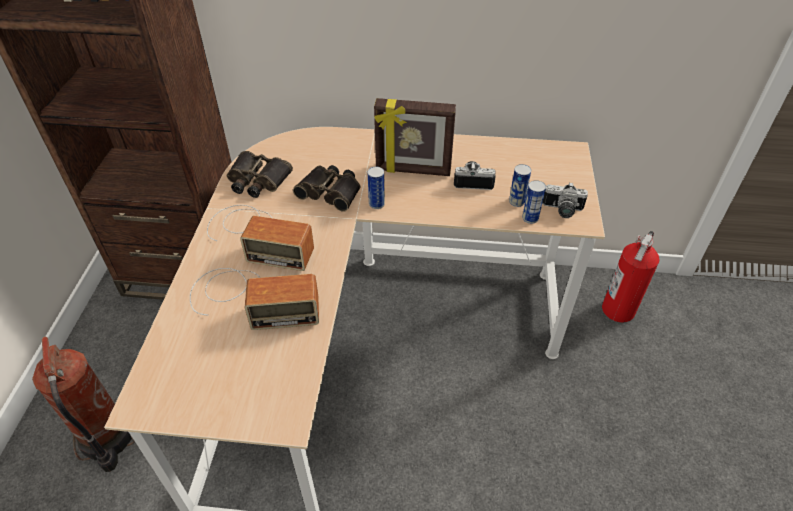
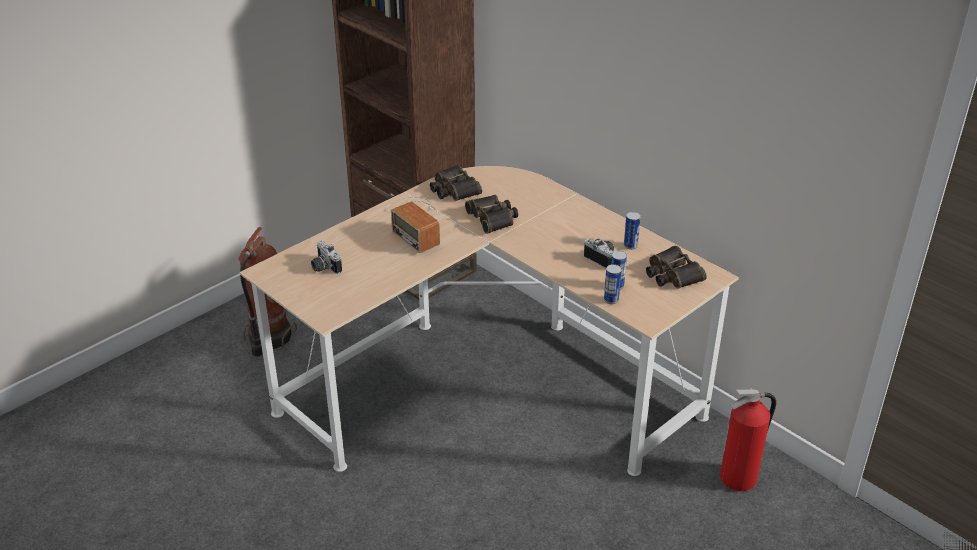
camera: 40 degrees right, 10 degrees down
(251, 299) = (373, 253): radio -> none
(376, 204) = (514, 240): can -> can (630, 246)
(413, 170) = (567, 232): picture frame -> none
(542, 166) = (672, 274): none -> binoculars
(562, 210) = (643, 307): camera -> camera (324, 267)

